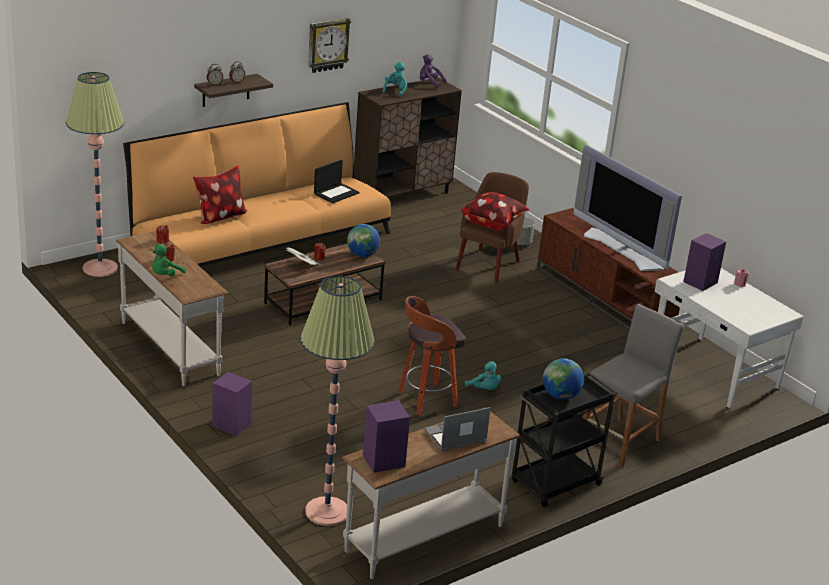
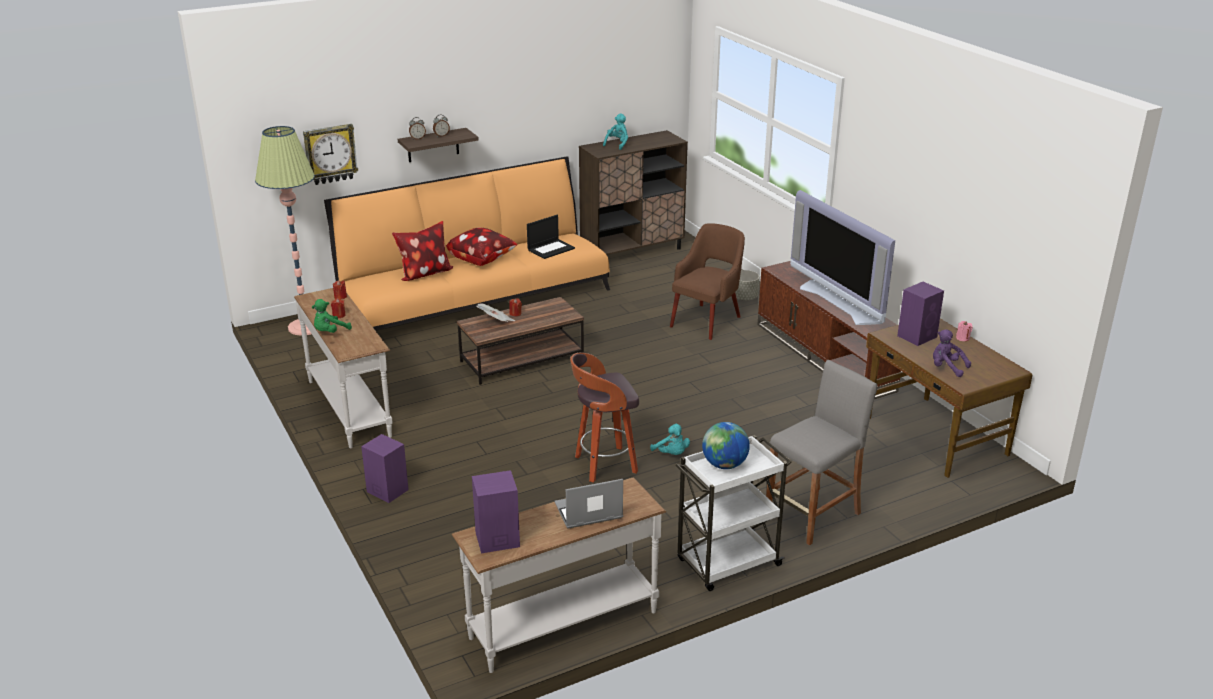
camera: 10 degrees right, 0 degrees up
(327, 45) = (541, 97): wall clock -> wall clock (330, 154)
(327, 511) = (462, 591): floor lamp -> none
(362, 255) = (561, 311): globe -> none
(429, 83) = (655, 136): purple plush toy -> purple plush toy (946, 368)
(492, 223) = (707, 277): pillow -> pillow (481, 259)
(554, 484) = (727, 563): black cart -> white cart
(713, 372) = (935, 436): white desk -> brown desk

